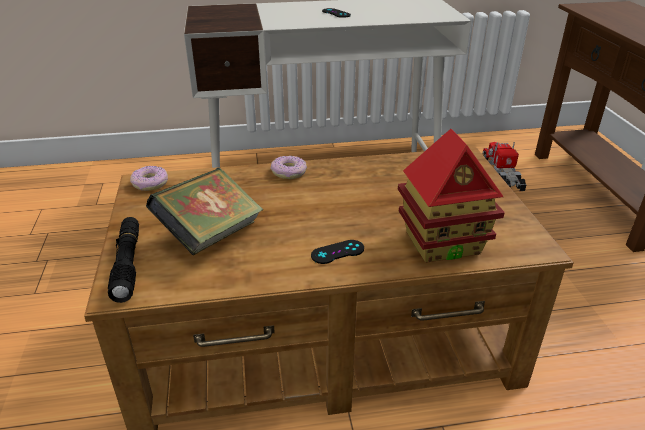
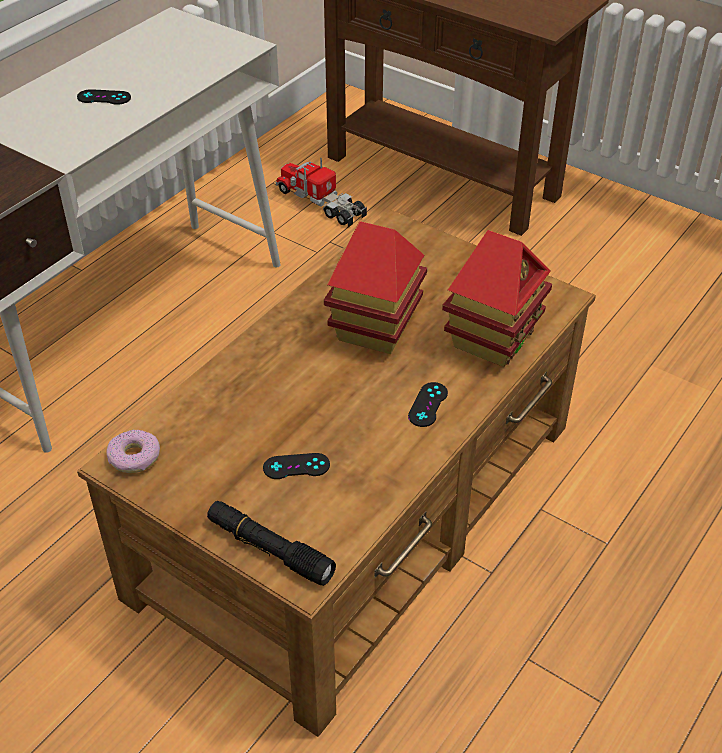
camera: 45 degrees left, 10 degrees up
(211, 235) = (296, 466): book -> black game controller
(289, 172) = (260, 348): donut -> none
(370, 196) = (375, 328): none -> toy house

